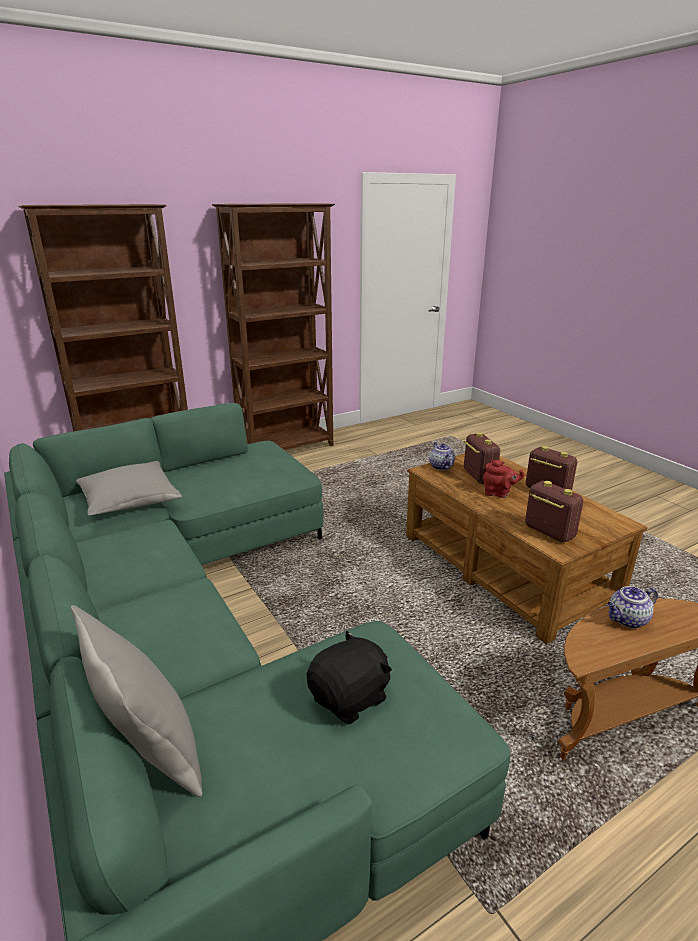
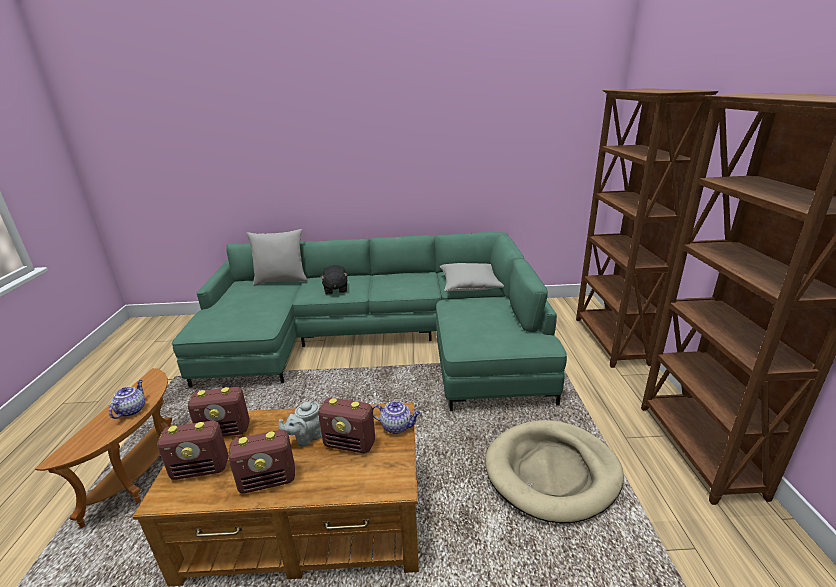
camera: 120 degrees right, 0 degrees up
(350, 697) = (243, 313): black plush toy -> black plush toy (335, 289)
(352, 486) = (552, 472): none -> beige dog bed
(499, 494) = (306, 438): red teapot -> grey teapot
(585, 521) = (201, 469): none -> radio

